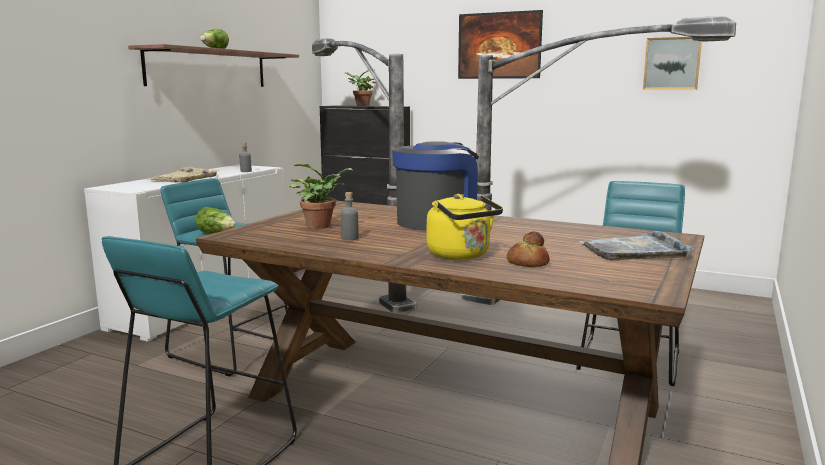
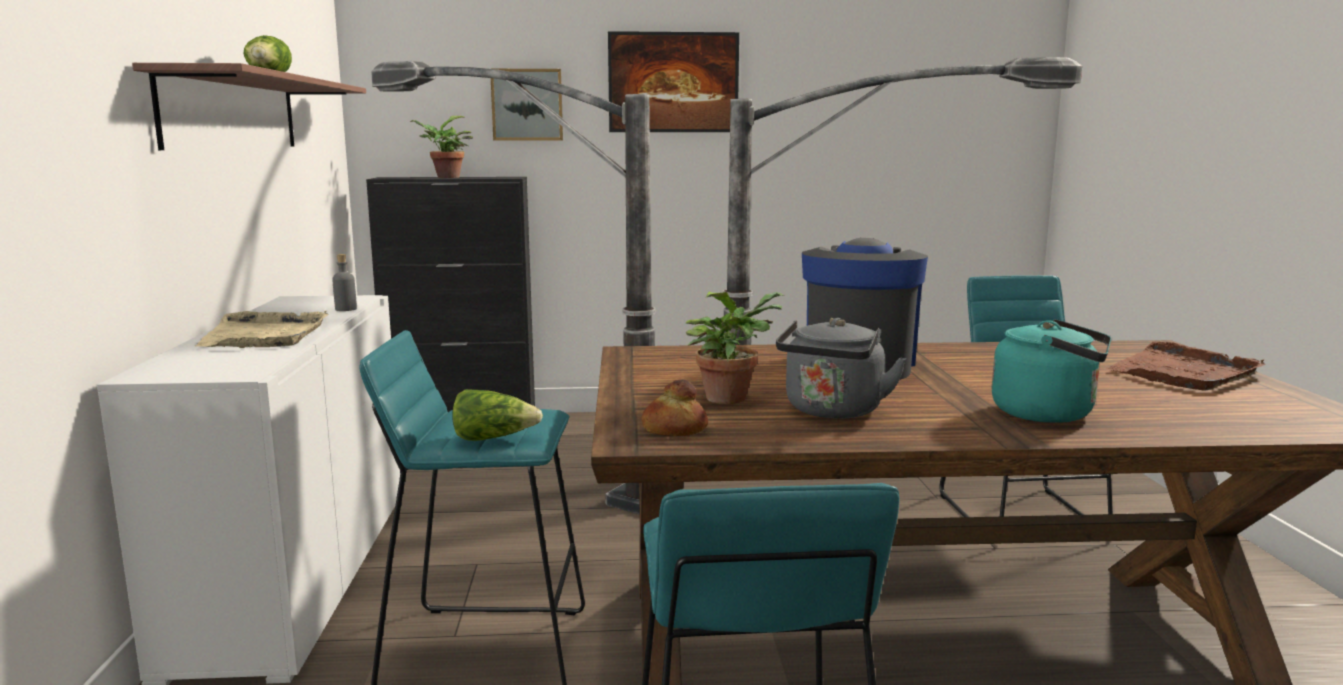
camera: 30 degrees left, 0 degrees up
(349, 238) = (832, 412): grey bottle -> grey kettle
(461, 255) = (1049, 414): yellow kettle -> turquoise kettle
(527, 263) = (1146, 411): bread -> bread (673, 429)
(634, 250) = (1182, 372): grey tray -> brown tray
(672, 63) = (913, 114): picture -> picture (527, 105)

